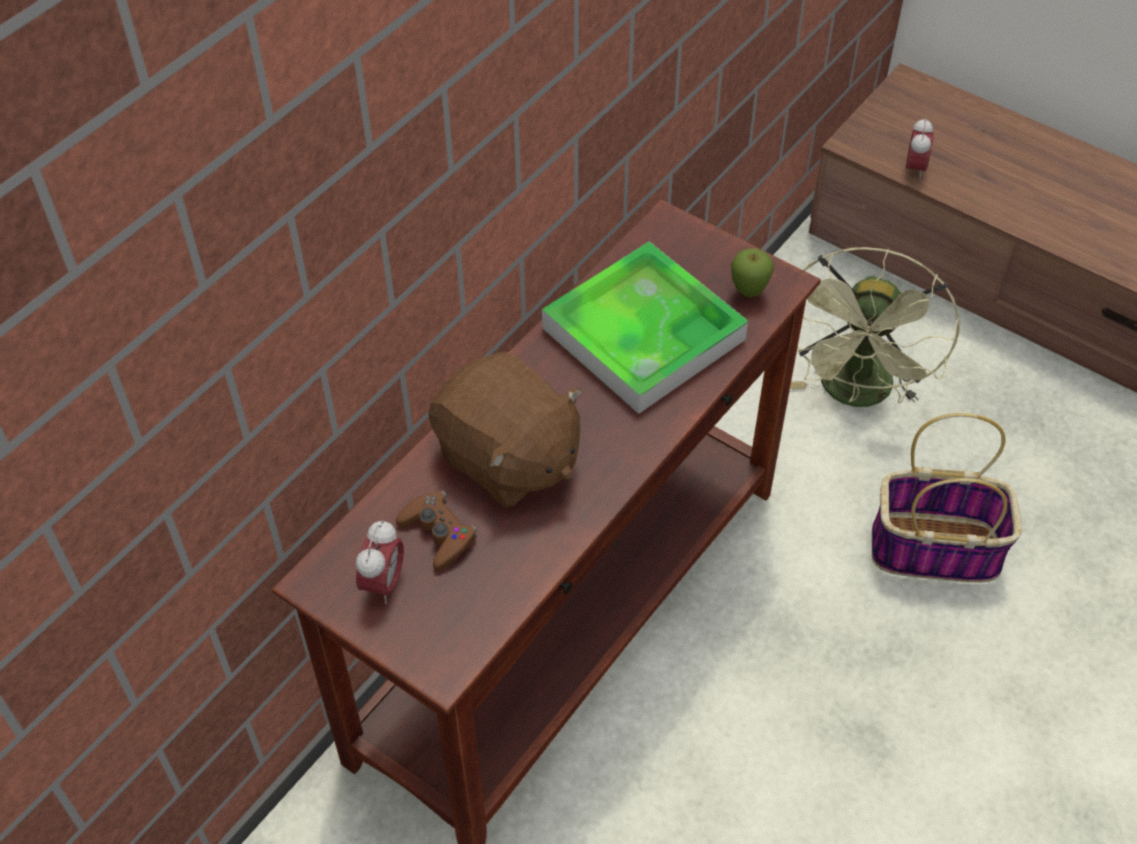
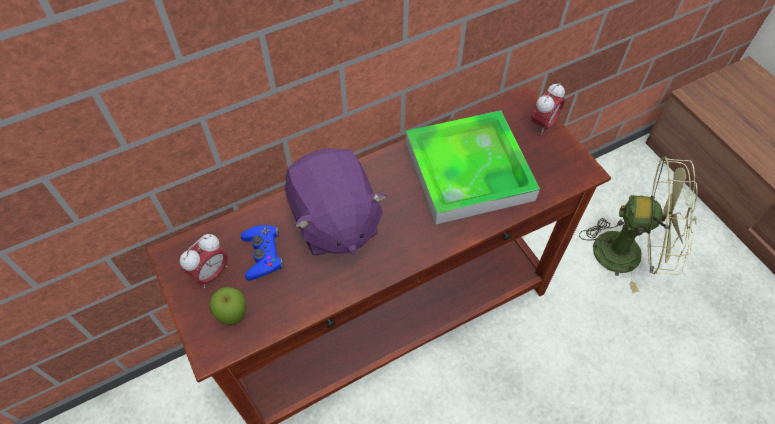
camera: 25 degrees right, 5 degrees up
(438, 534) = (263, 254): brown game controller -> blue game controller
(507, 459) = (334, 221): brown plush toy -> purple plush toy
(748, 293) = (554, 169): apple -> apple (234, 317)
(856, 394) = (628, 252): green fan -> green fan turned 120 degrees counterclockwise
(914, 169) = (728, 125): alarm clock -> alarm clock (543, 124)
(936, 548) = (635, 372): basket -> none

